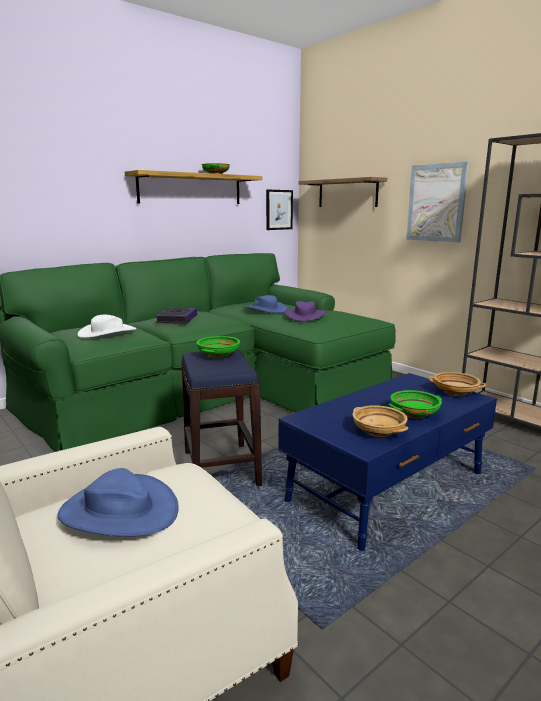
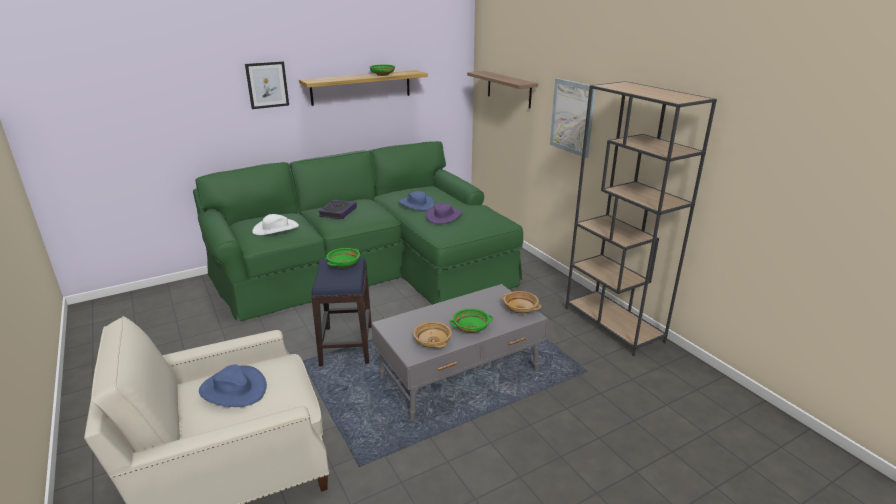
camera: 10 degrees right, 10 degrees up
(279, 210) = (451, 96): picture -> picture (267, 85)
(387, 486) = (460, 374): blue coffee table -> grey coffee table

